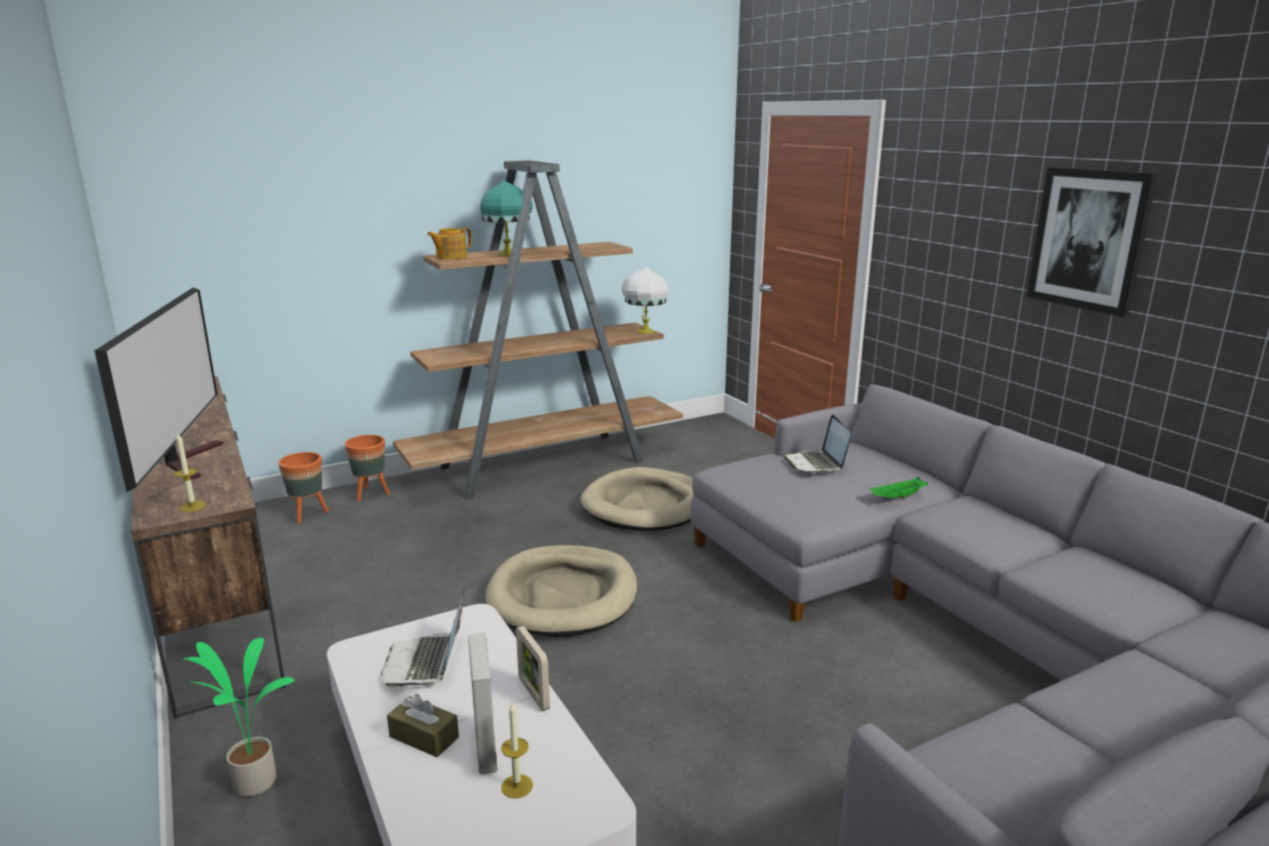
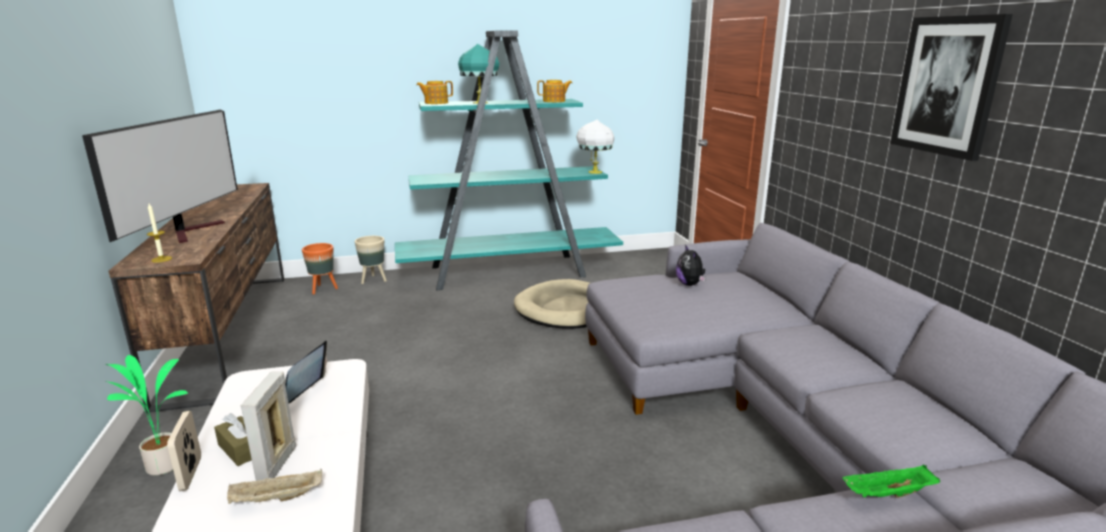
camera: 15 degrees right, 0 degrees up
(371, 494) = (374, 280): orange planter -> beige planter
(517, 786) = (276, 499): candle -> beige tray
(533, 694) = (343, 431): picture frame -> picture frame (191, 474)
(545, 464) = (510, 272): brown bookcase -> turquoise bookcase
(563, 596) = (462, 368): beige dog bed -> none
(596, 247) = (554, 101): none -> teapot
(816, 464) = (690, 284): laptop -> plush toy
(897, 498) = (745, 319): green tray -> green tray (888, 495)

